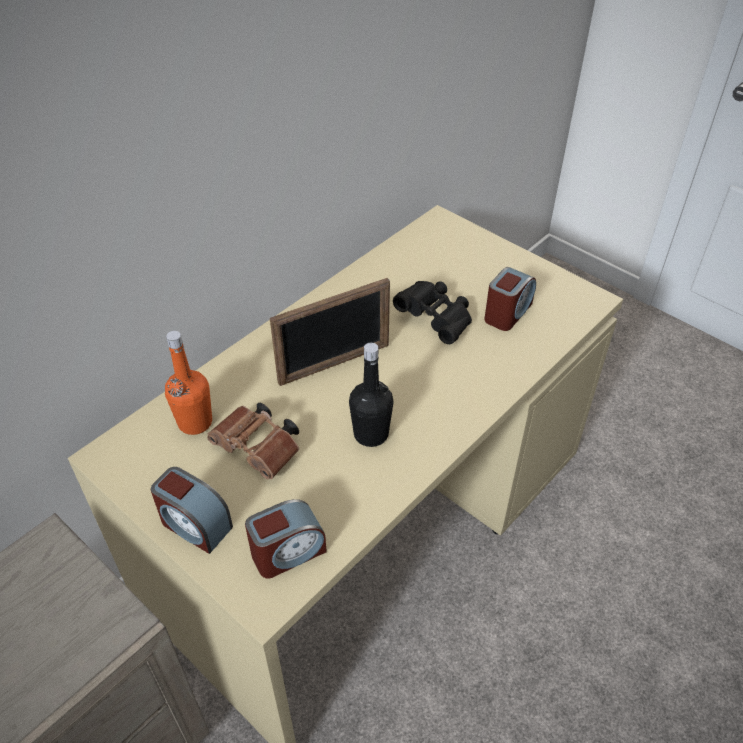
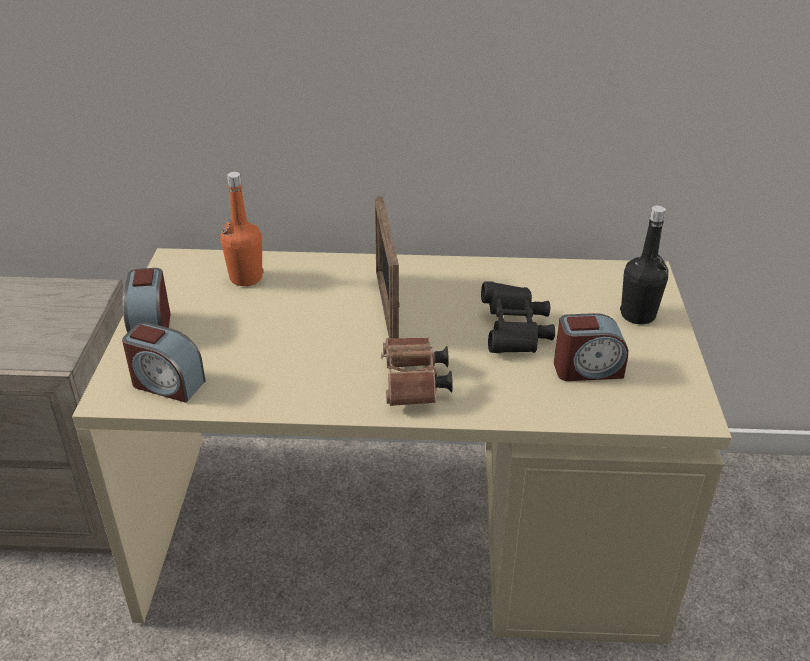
camera: 50 degrees right, 10 degrees down
(260, 450) = (252, 319): brown binoculars -> brown binoculars (414, 385)
(334, 364) = (387, 307): picture frame -> picture frame turned 60 degrees clockwise
(371, 434) = (333, 364): black bottle -> black bottle (637, 315)

